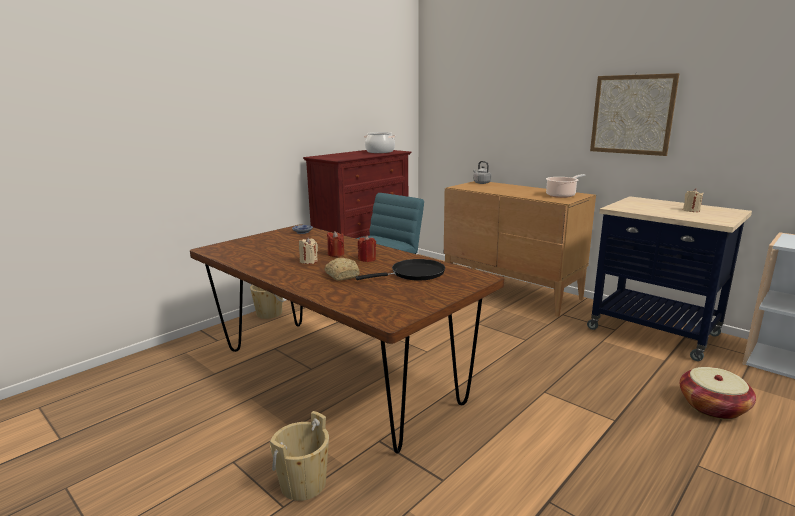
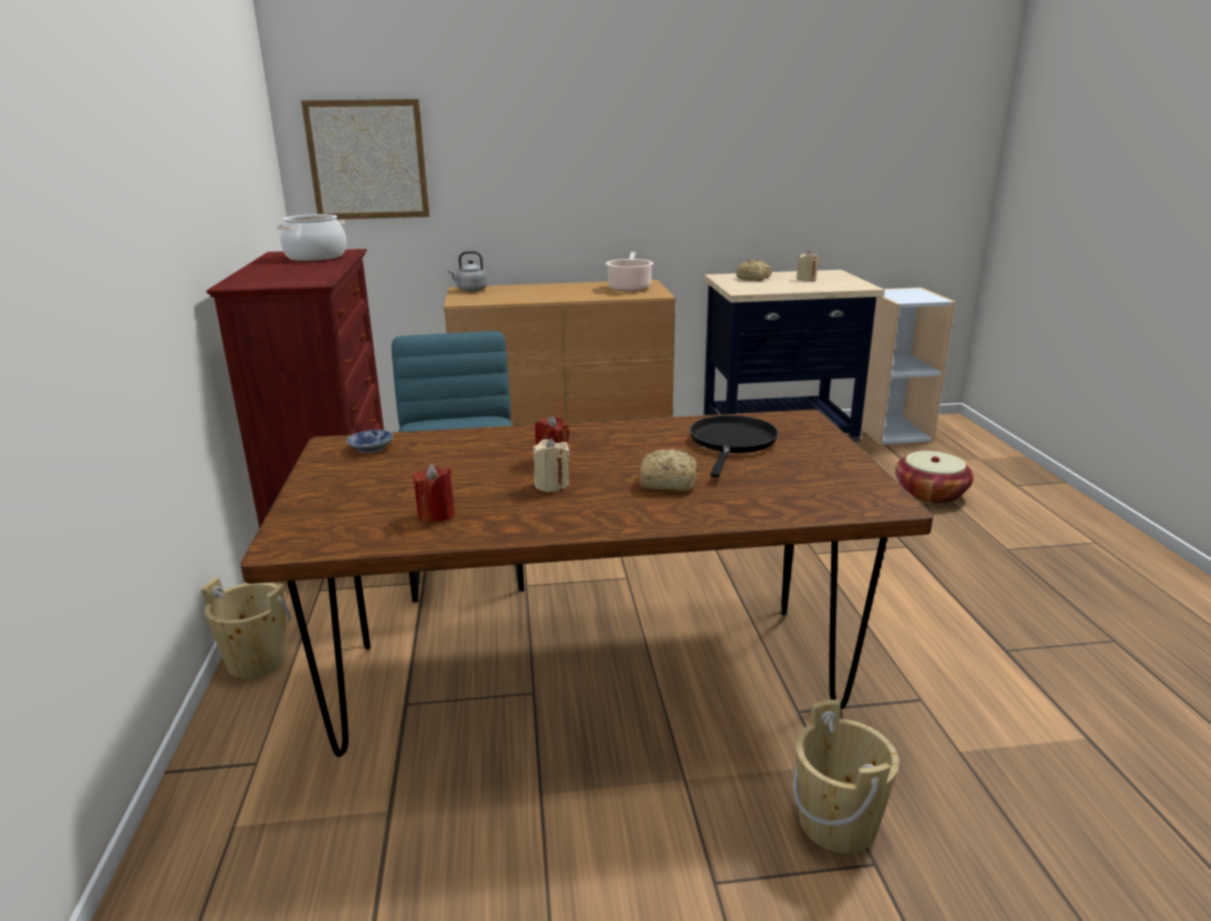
camera: 50 degrees left, 5 degrees up
(367, 259) = (618, 449): red candle -> red candle (436, 515)
(632, 113) = (692, 157): picture -> picture (367, 158)
(653, 203) = (754, 278): none -> bread

